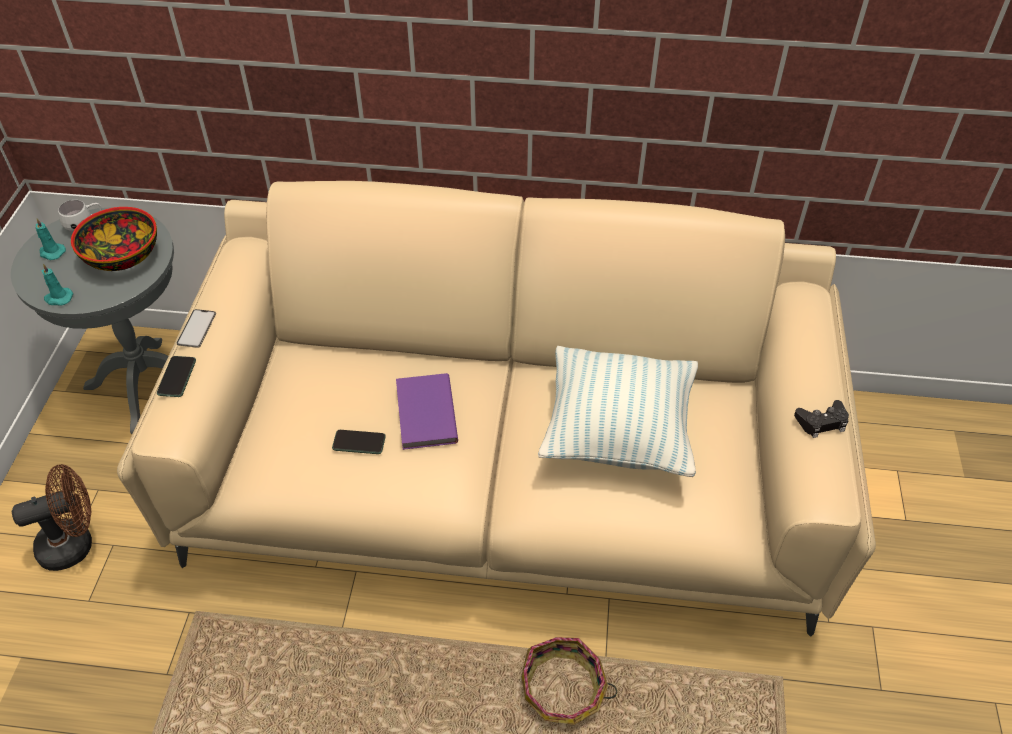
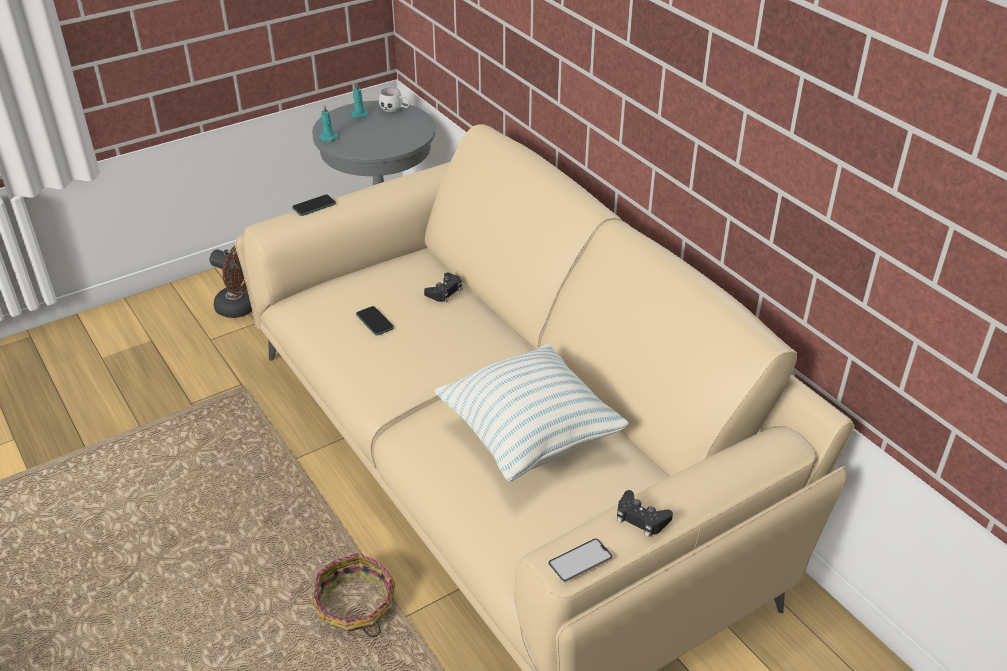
camera: 50 degrees right, 10 degrees down
(122, 256) = (387, 136): bowl -> none
(196, 328) = (360, 190): phone -> phone (580, 560)
(373, 368) = (444, 291): none -> black game controller
(424, 414) = (432, 335): purple book -> none

